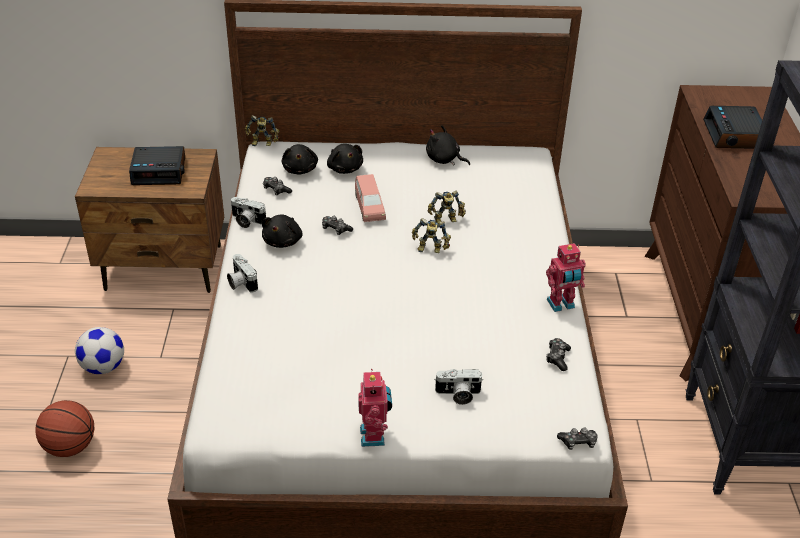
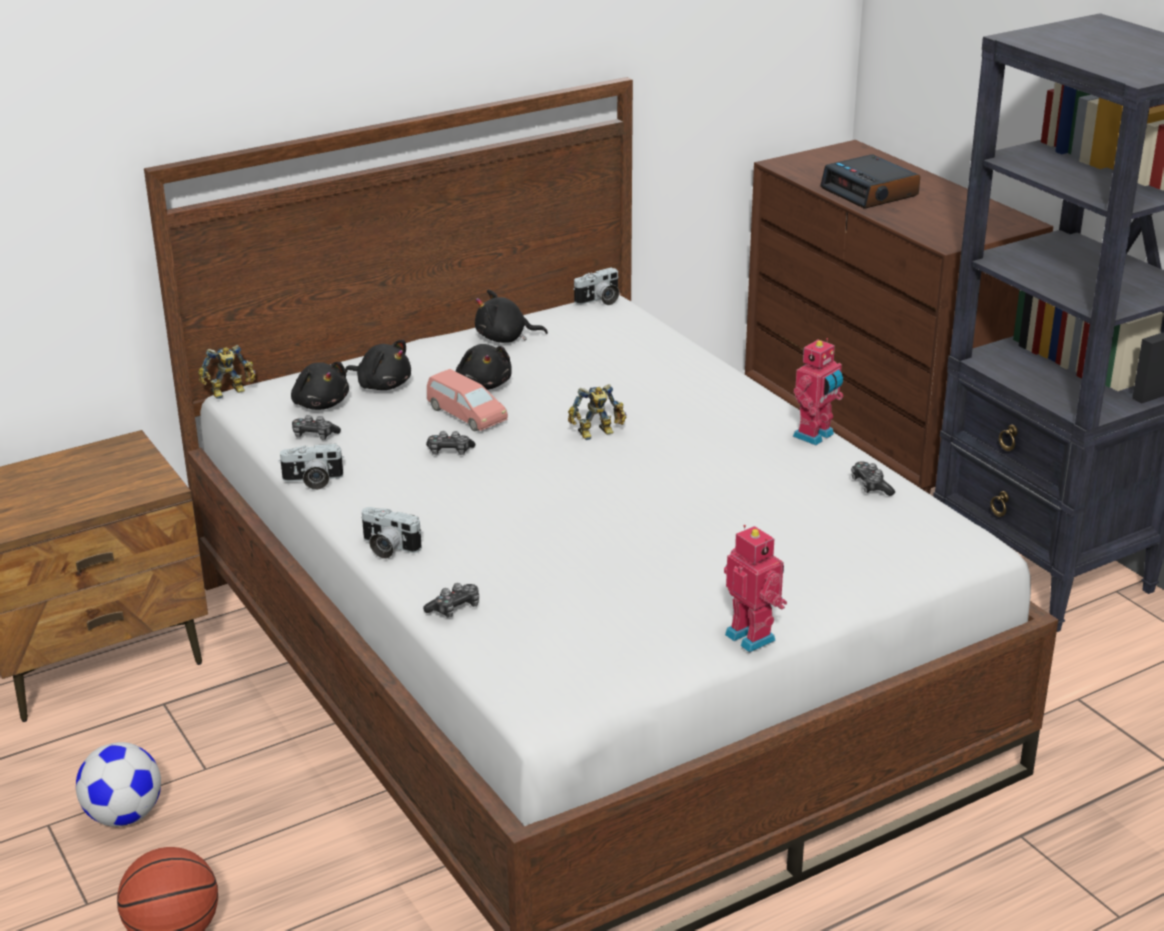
camera: 30 degrees left, 10 degrees down
(159, 171) = (82, 480): alarm clock -> none
(283, 241) = (392, 486): black plush toy -> black plush toy (484, 384)
(446, 221) = (583, 398): toy robot -> none
(458, 395) = (802, 560): camera -> camera (599, 300)
(578, 442) = (981, 555): game controller -> game controller (455, 608)

